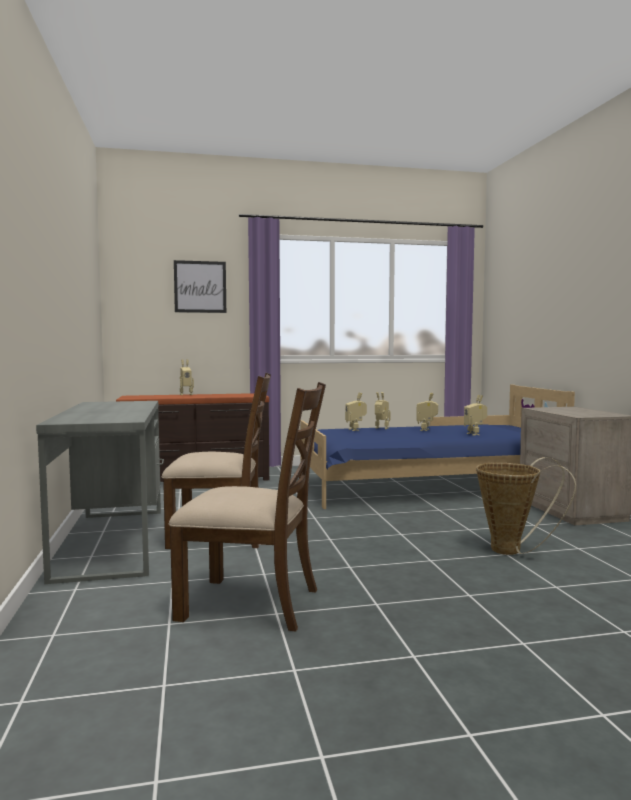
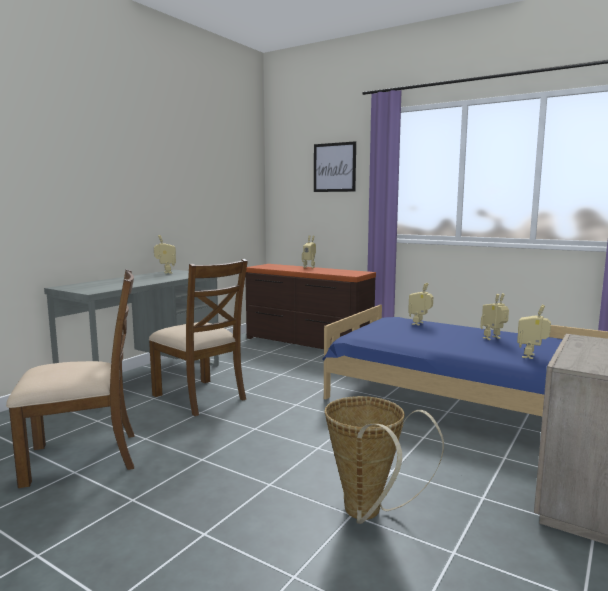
camera: 45 degrees right, 5 degrees up
(251, 603) = (84, 457): brown chair -> brown chair turned 75 degrees counterclockwise
(381, 428) = (451, 327): toy robot -> toy robot (165, 272)

